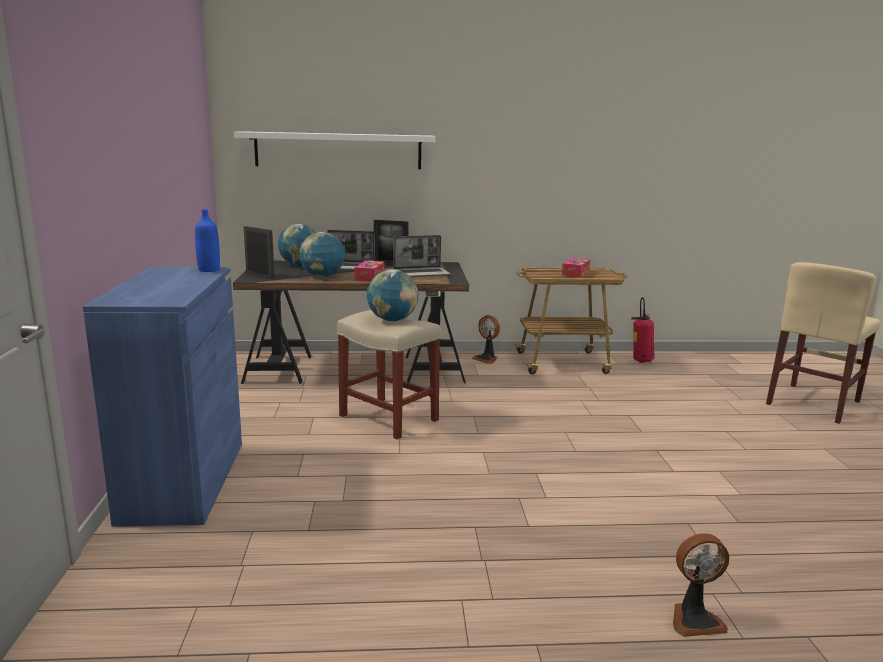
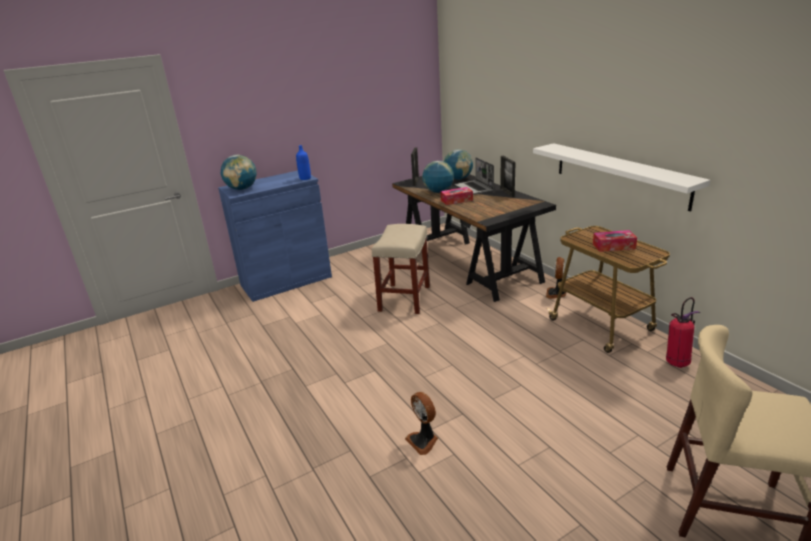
camera: 65 degrees right, 10 degrees up
(338, 150) = (493, 97): white shelf -> white shelf (619, 174)
(392, 320) = (400, 235): globe -> globe (242, 189)
(422, 273) = (493, 207): laptop -> none
(694, 619) = (234, 471): fan -> fan (423, 441)

